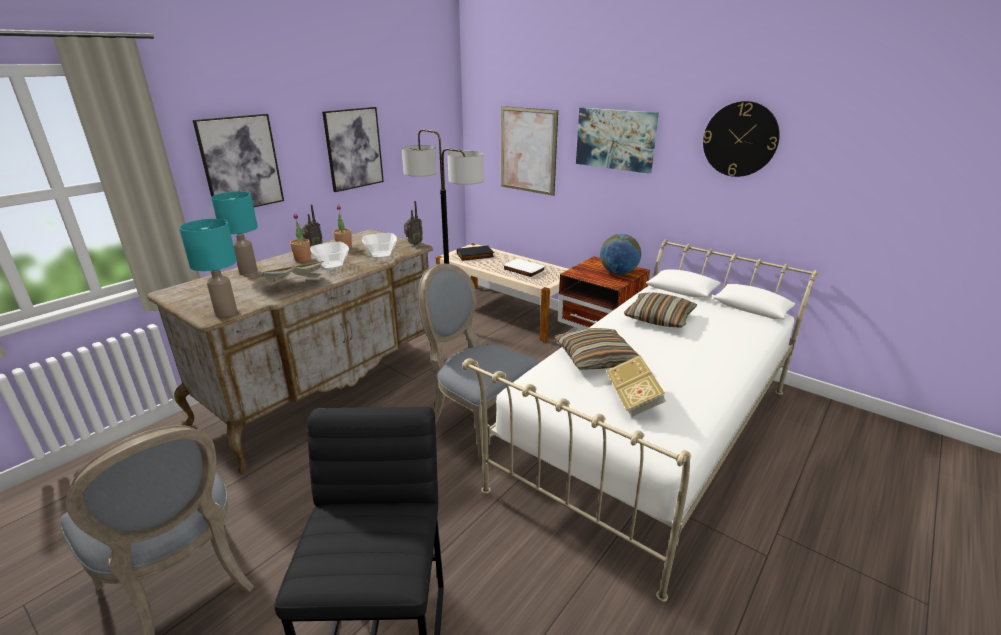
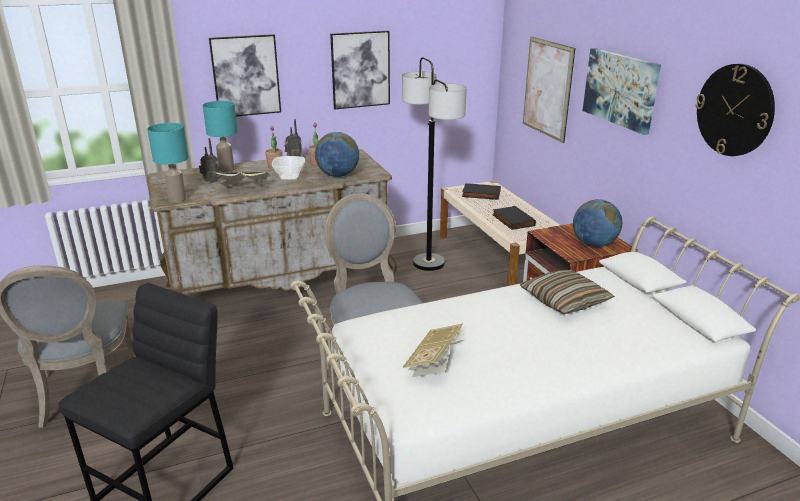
camera: 30 degrees right, 0 degrees up
(380, 255) = (338, 175): bowl -> globe
(413, 244) = (377, 170): radio -> radio (211, 181)
(523, 271) = (512, 220): white book -> black book
(596, 358) = (448, 318): pillow -> none

